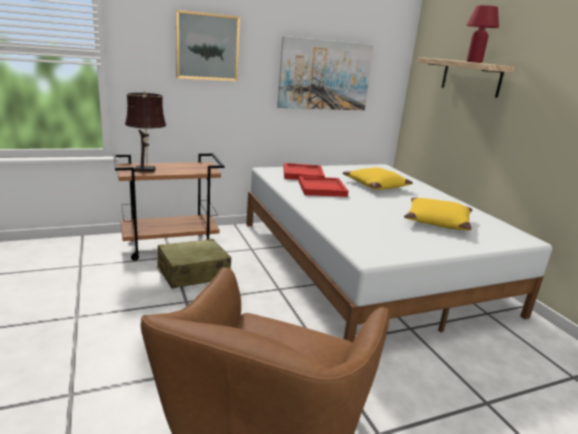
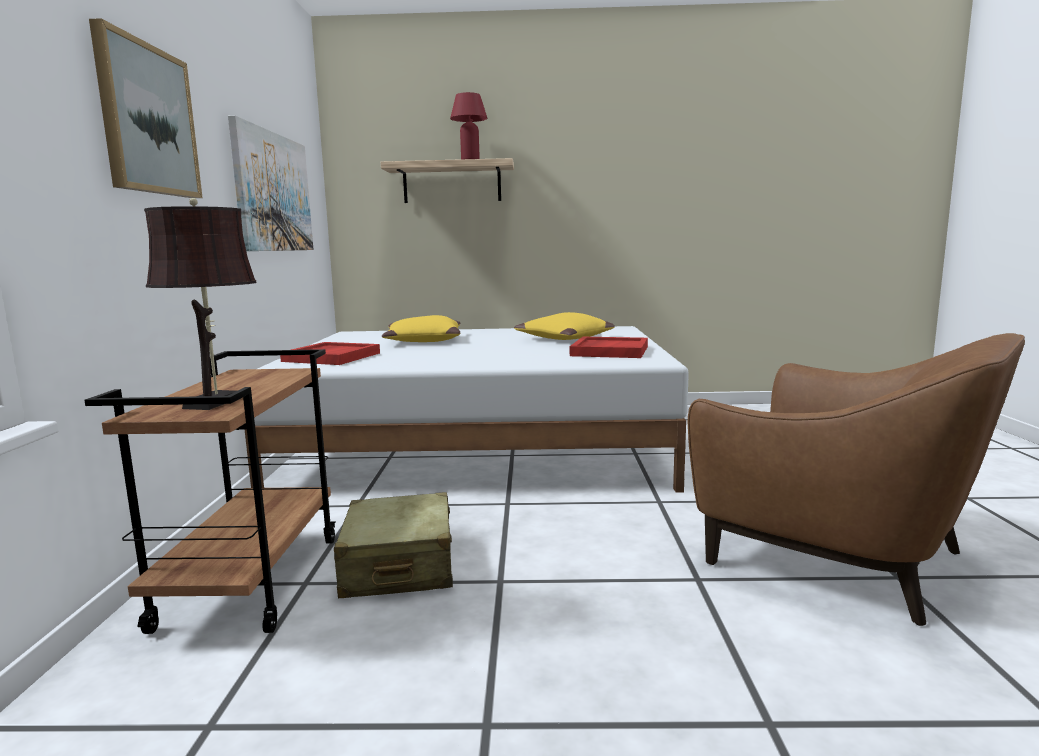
camera: 65 degrees left, 10 degrees down
(322, 188) = (411, 356): red tray -> red tray (609, 351)

